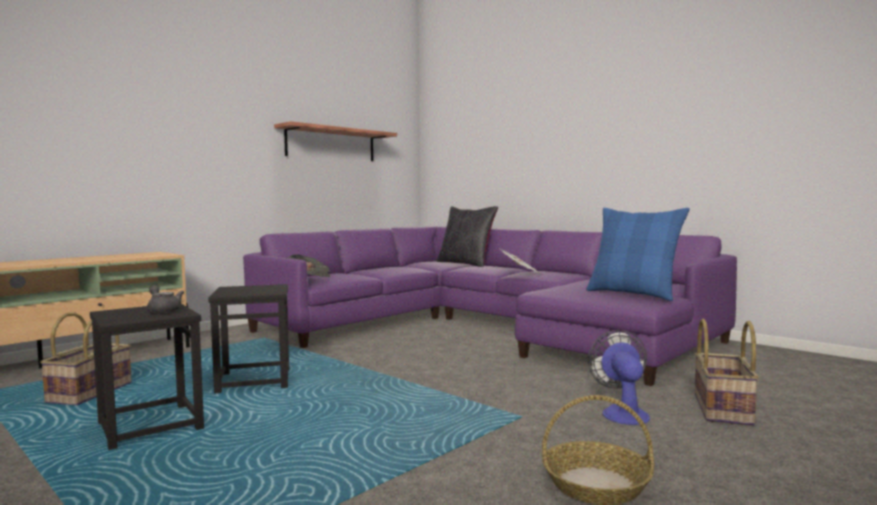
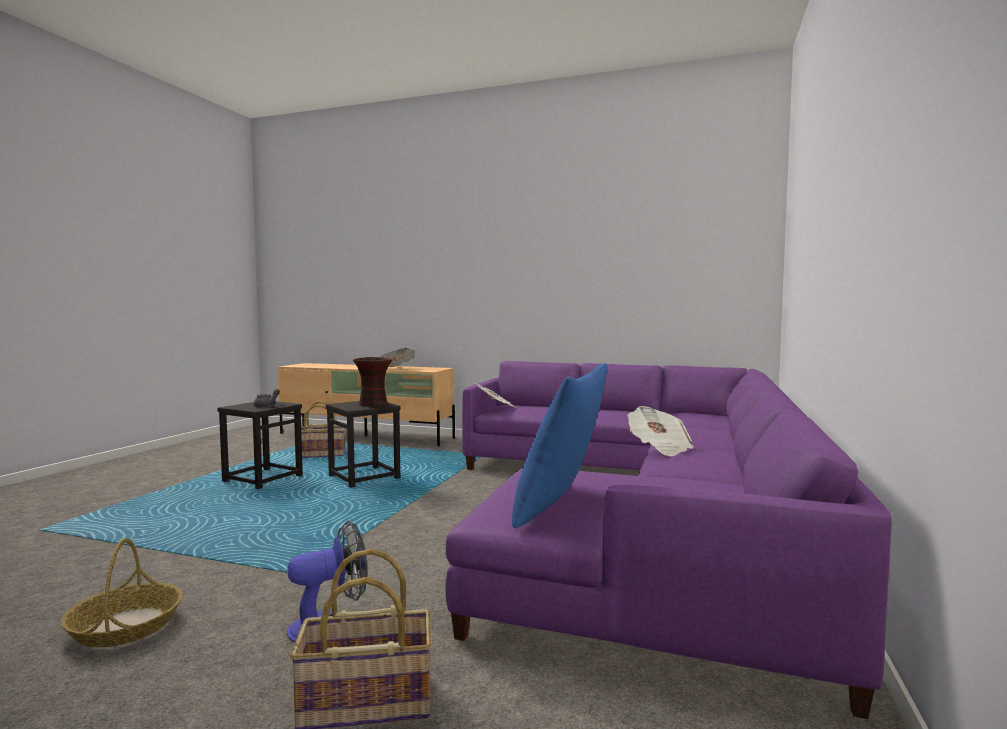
camera: 65 degrees right, 0 degrees up
(103, 258) = (397, 368): none -> newspaper
(263, 288) = (374, 405): none -> vase
(331, 144) = (629, 267): shelf -> none
(466, 263) = (720, 425): black pillow -> none

